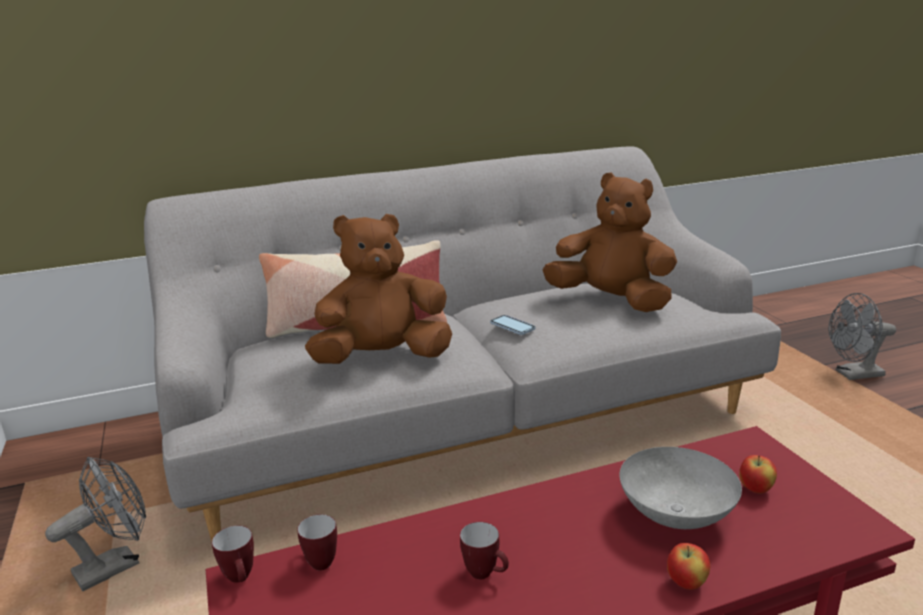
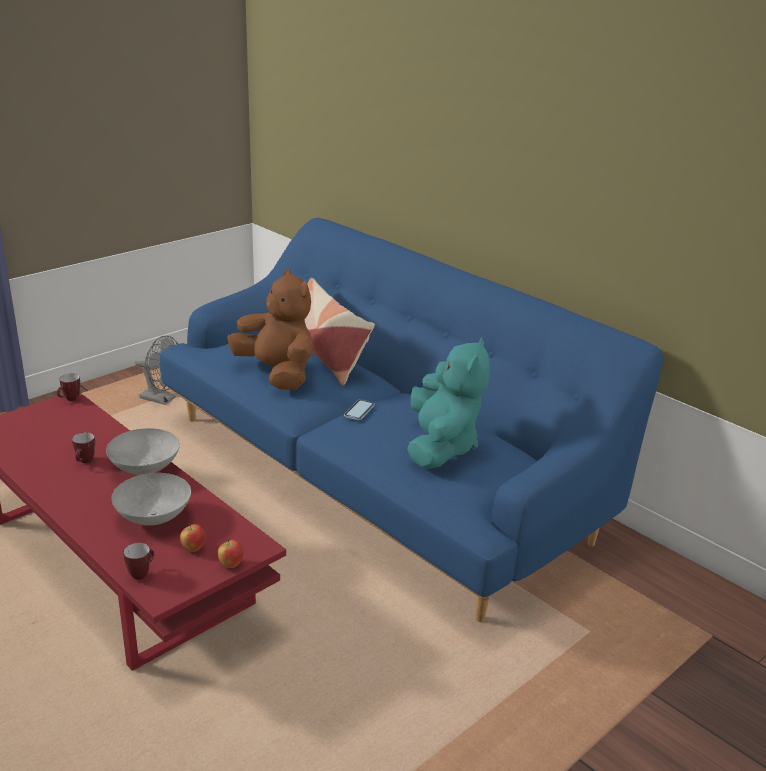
camera: 65 degrees right, 5 degrees up
(318, 561) = (87, 415): mug -> mug (141, 573)
(465, 417) = (379, 475): grey sofa -> blue sofa
(536, 512) = (144, 469): none -> grey bowl
(611, 301) = (441, 447): brown plush toy -> turquoise plush toy
(686, 583) = (88, 525): apple -> apple (231, 564)
(853, 375) = (643, 719): grey fan -> none

